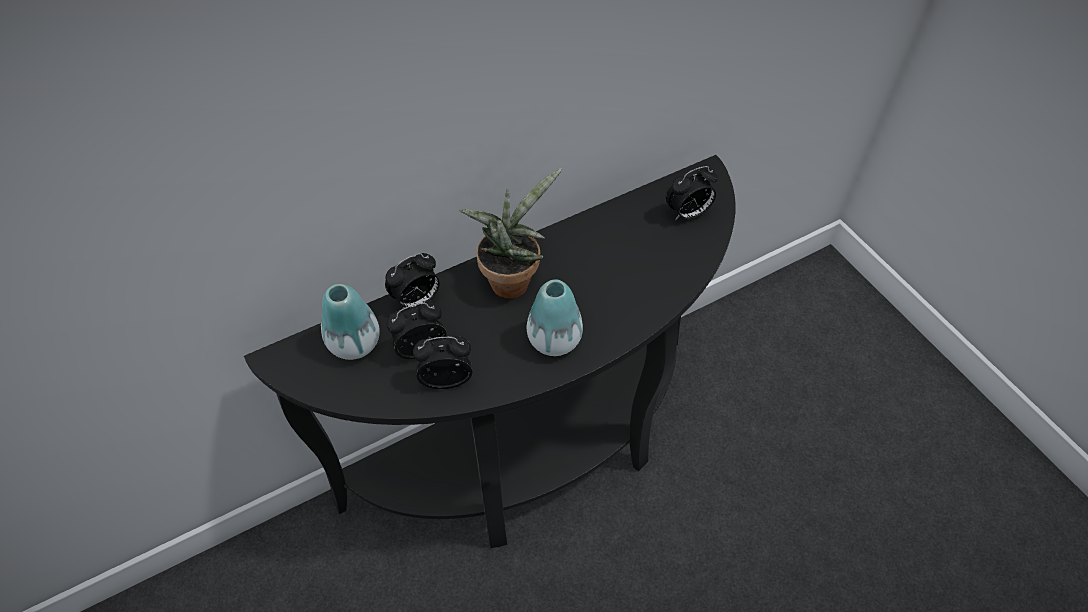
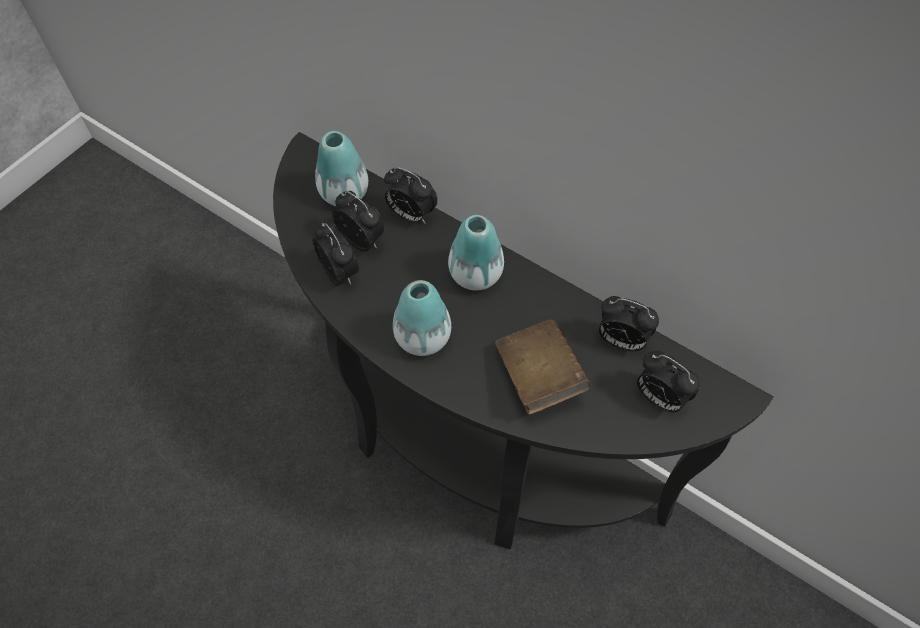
camera: 65 degrees right, 5 degrees up
(511, 279) = (475, 274): potted plant -> vase
(628, 214) = (620, 341): none -> alarm clock
(633, 277) = (538, 377): none -> brown book

